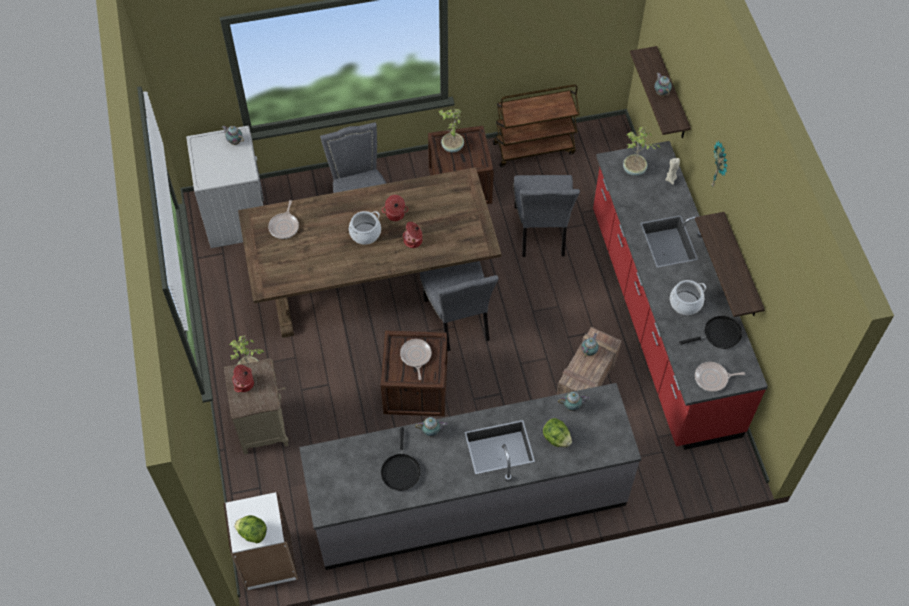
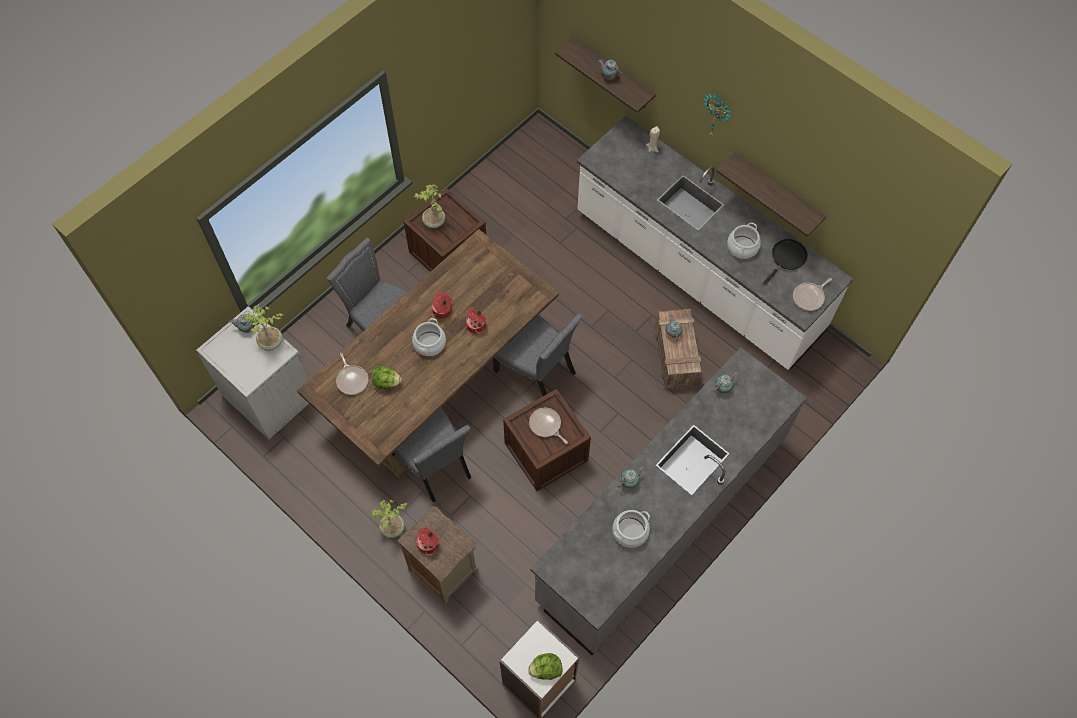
camera: 35 degrees left, 5 degrees up
(400, 470) = (630, 532): black frying pan -> cooking pot
(534, 148) = (486, 184): brown cart -> none
(541, 229) = (545, 252): grey chair -> grey chair (432, 462)
(556, 438) = (731, 423): lettuce -> lettuce (386, 382)
(634, 170) = (617, 157): potted plant -> potted plant (271, 343)
(661, 321) = (697, 273): red counter -> white counter

